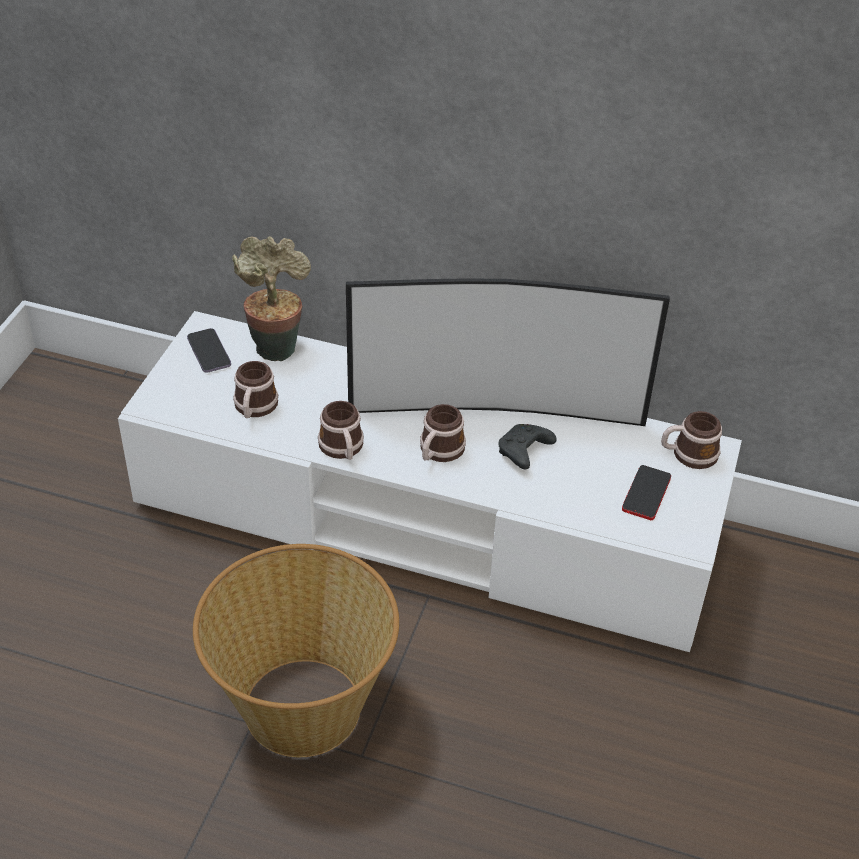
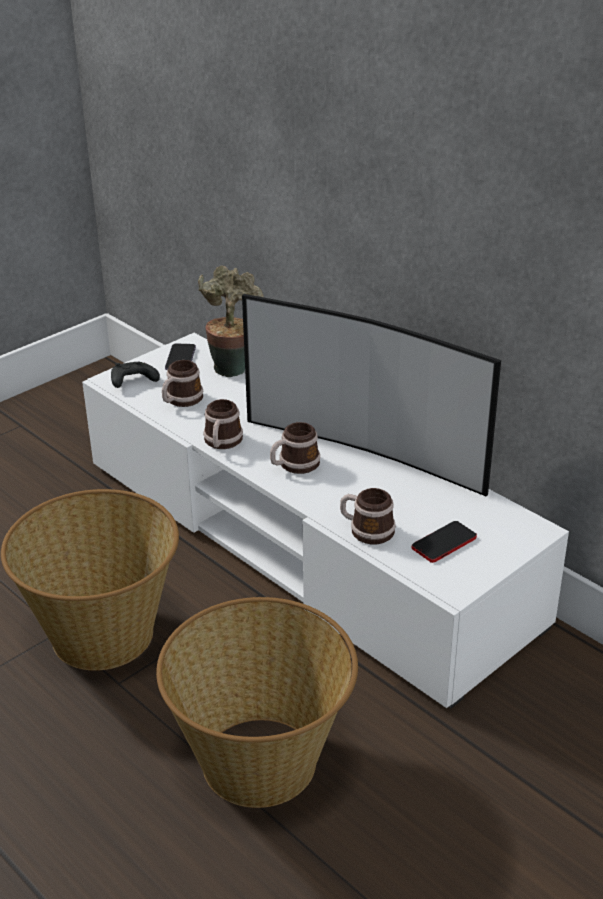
camera: 30 degrees right, 10 degrees down
(524, 453) = (363, 485): black game controller -> black game controller (132, 382)
(561, 778) = (261, 760): none -> basket
(688, 454) = (508, 527): mug -> mug (366, 530)

